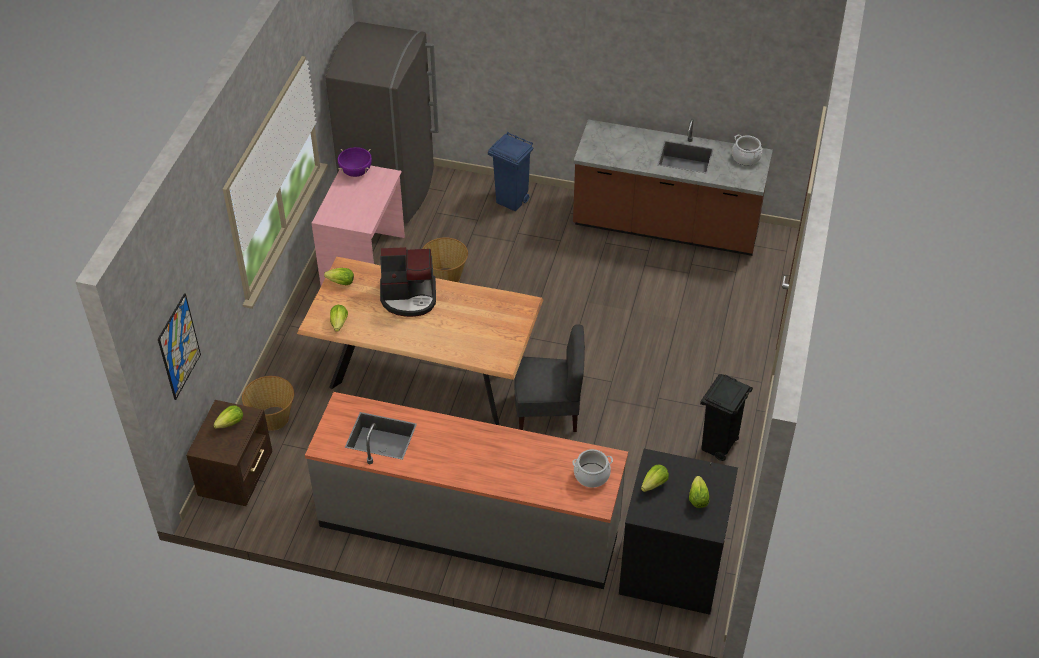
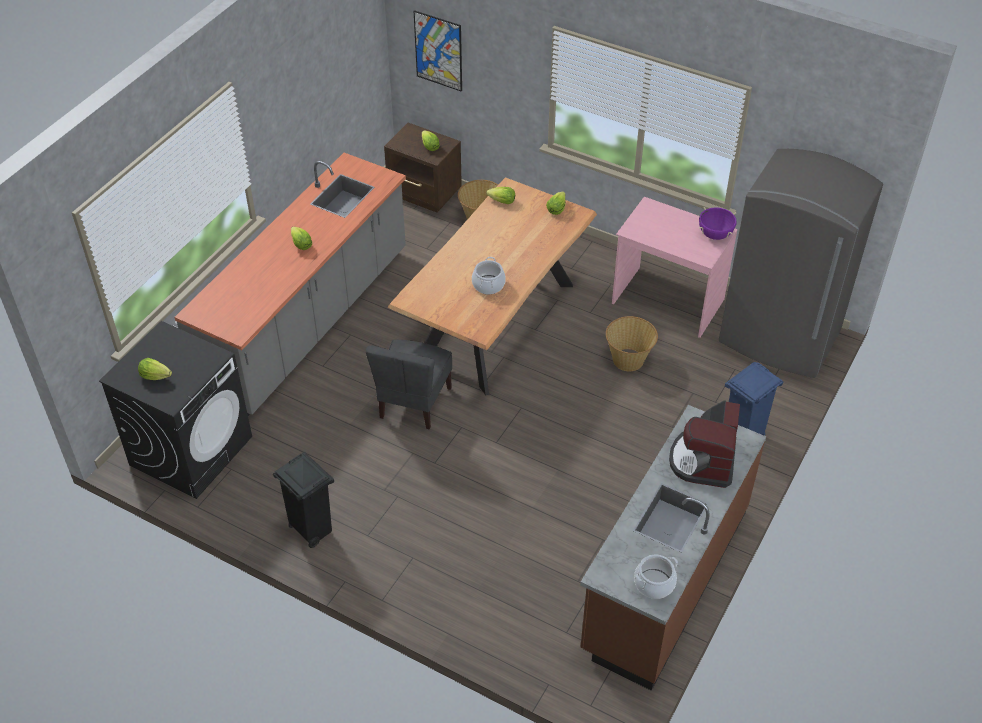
camera: 105 degrees right, 0 degrees up
(409, 297) = (520, 250): coffee machine -> coffee machine (703, 460)
(591, 475) = (227, 315): cooking pot -> cooking pot (488, 285)
(654, 484) = (189, 350): lettuce -> lettuce (301, 245)

